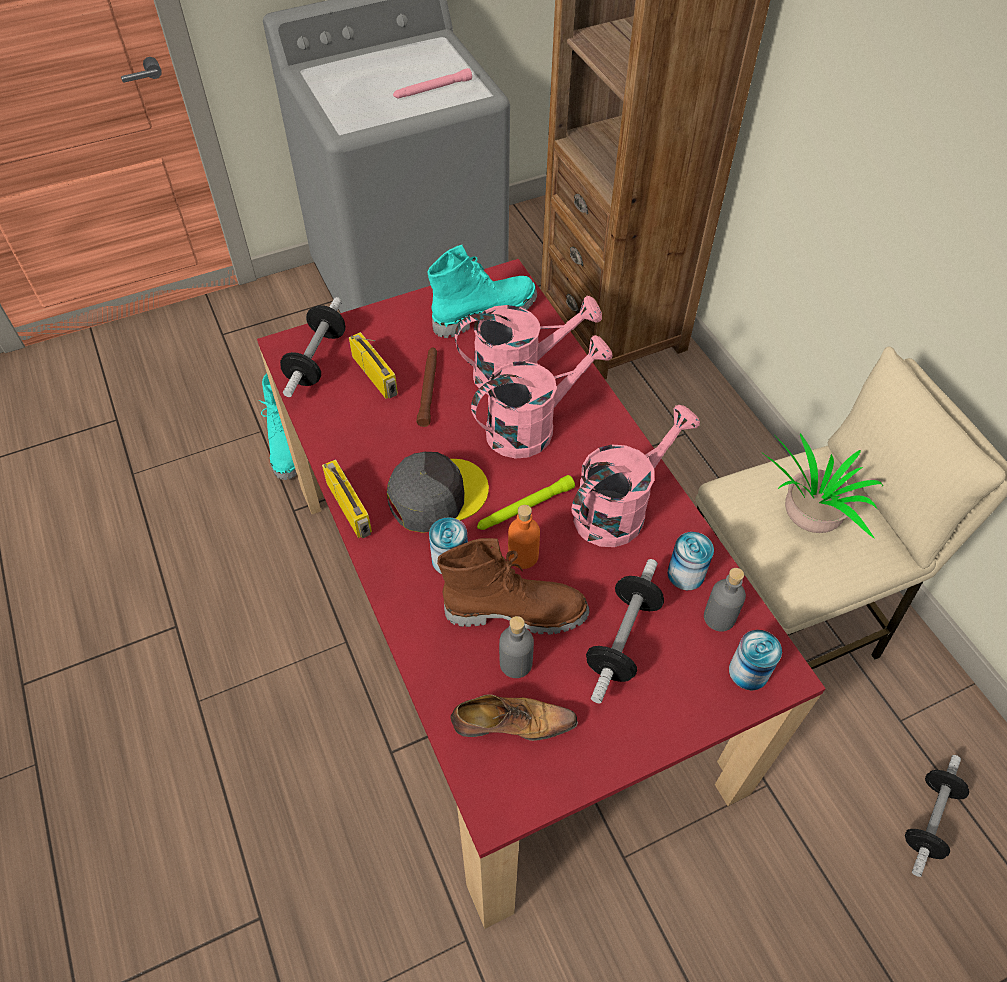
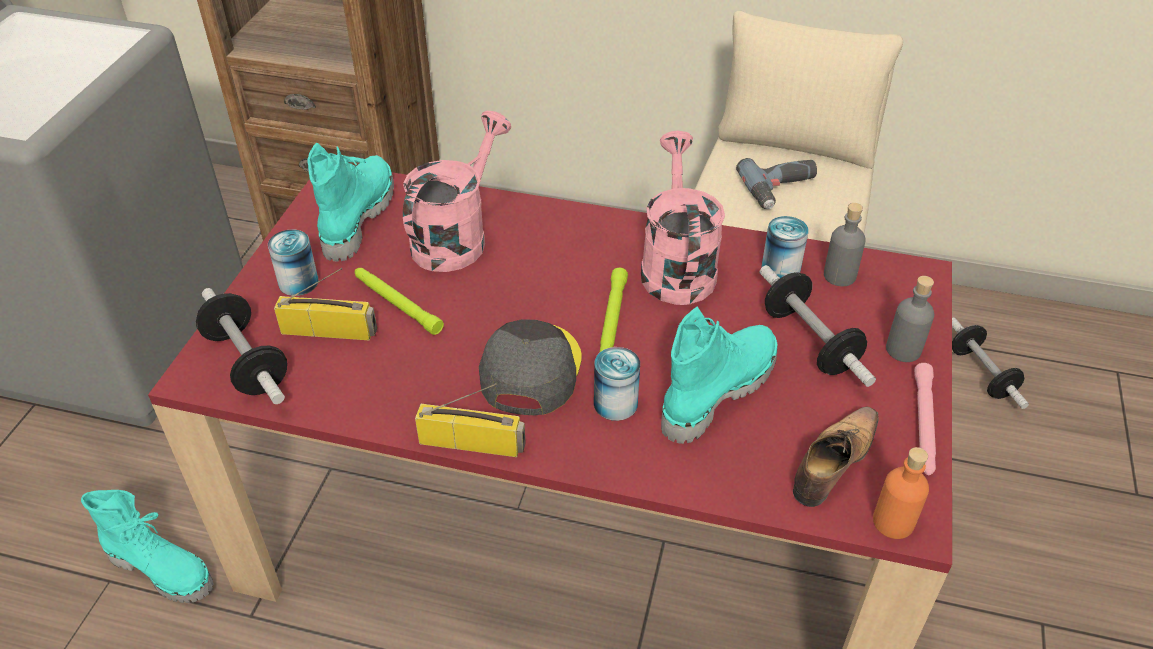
camera: 50 degrees left, 10 degrees down
(428, 388) = (396, 304): brown flashlight -> green flashlight
(432, 89) = (75, 55): pink flashlight -> pink flashlight (923, 424)
(515, 610) = (716, 391): brown boot -> turquoise boot
(515, 663) = (773, 423): grey bottle -> grey bottle (903, 350)
(523, 556) = (663, 352): orange bottle -> orange bottle (893, 522)
(532, 427) = (527, 265): pink watering can -> none
(748, 671) = (903, 290): can -> can (298, 282)
(805, 522) = (781, 189): potted plant -> power drill

